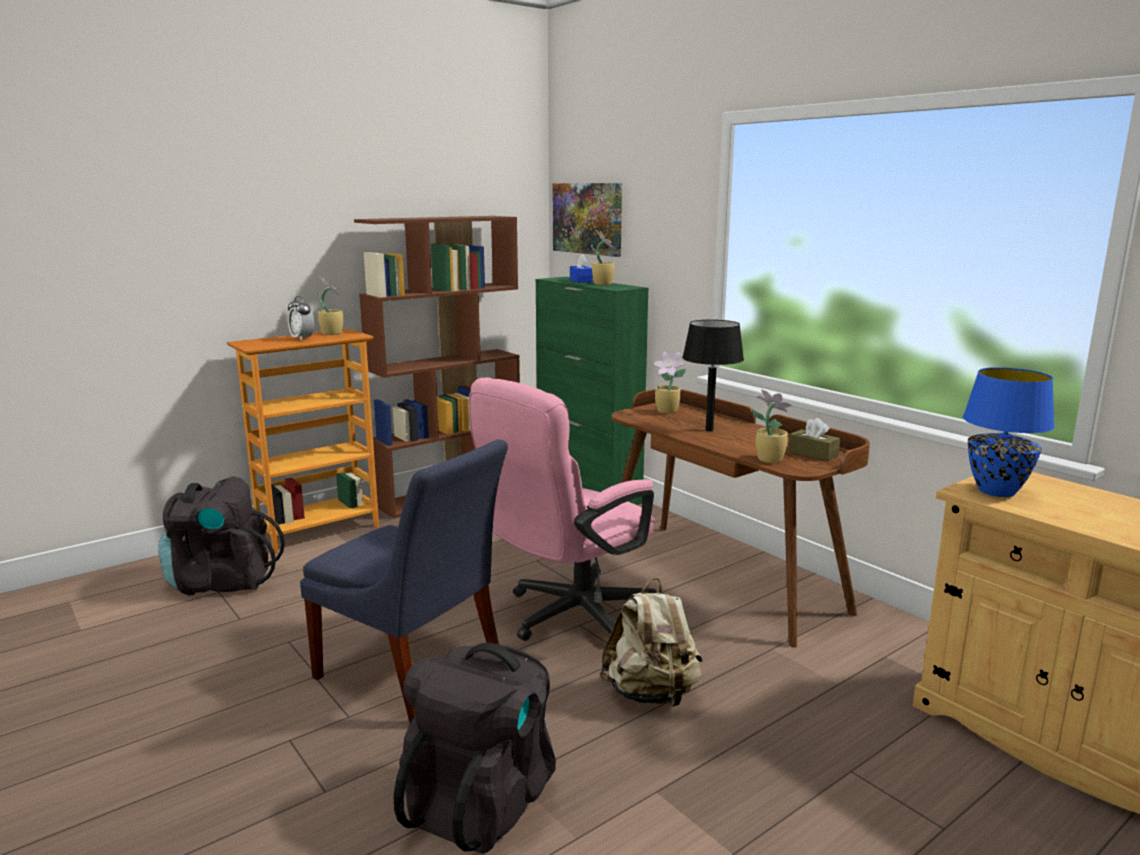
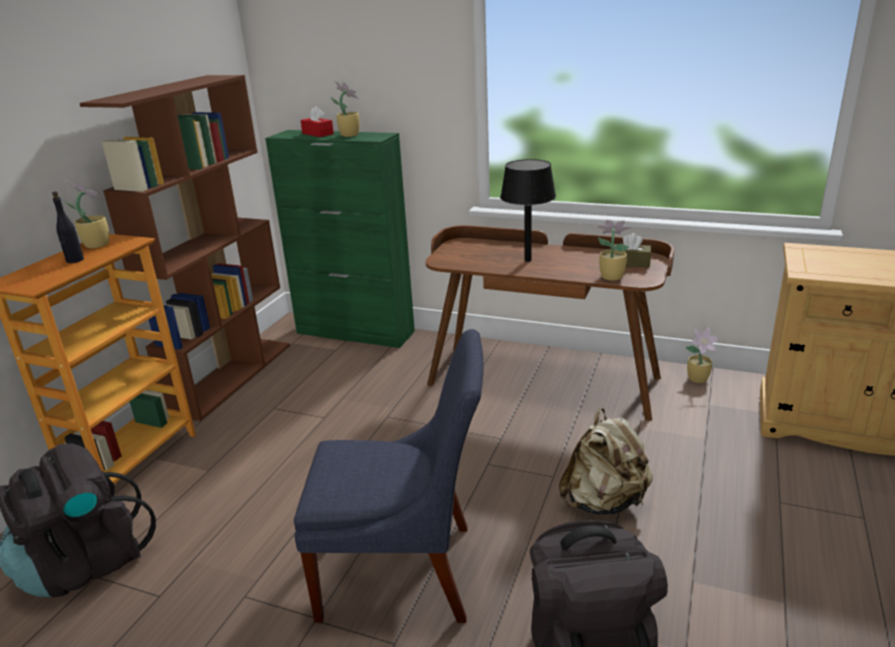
camera: 30 degrees left, 10 degrees up
(302, 339) = (75, 260): alarm clock -> black bottle
(568, 617) = (471, 460): pink office chair -> none
(581, 281) = (317, 134): blue tissue box -> red tissue box
(587, 218) = (305, 67): picture -> none
(668, 411) = (467, 249): potted plant -> potted plant (699, 379)
(997, 491) = (819, 267): blue table lamp -> none

